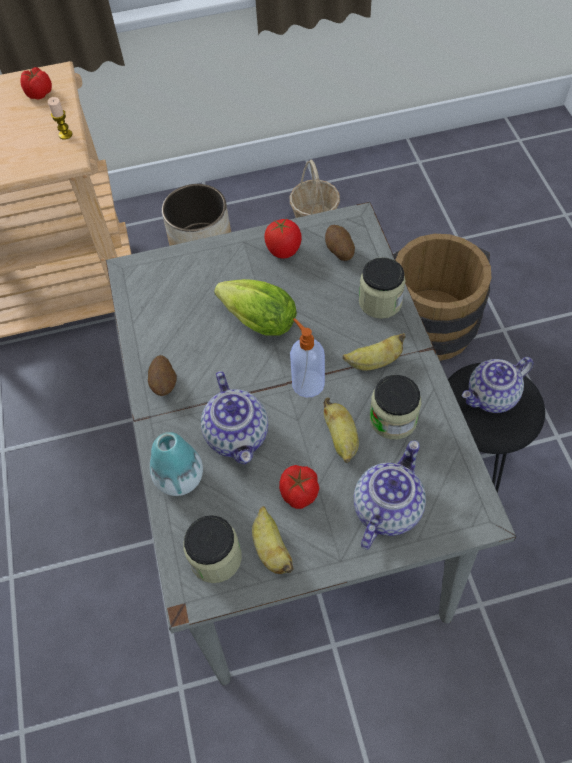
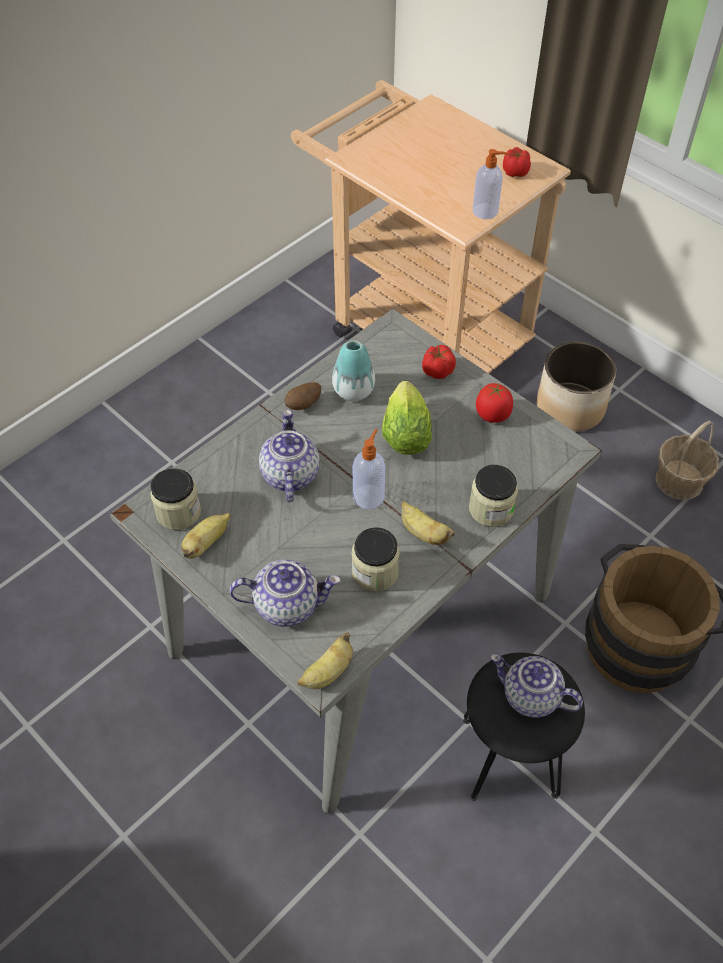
camera: 55 degrees right, 5 degrees down
(65, 134) = (486, 211): candle -> soap dispenser
(180, 478) = (229, 457): vase -> vase (353, 391)
(238, 435) = (289, 474): teapot -> teapot turned 135 degrees clockwise
(299, 494) = (263, 539): tomato -> tomato (437, 371)
(339, 251) = (523, 454): potato -> none
(341, 439) = (331, 544): banana -> banana (327, 673)

